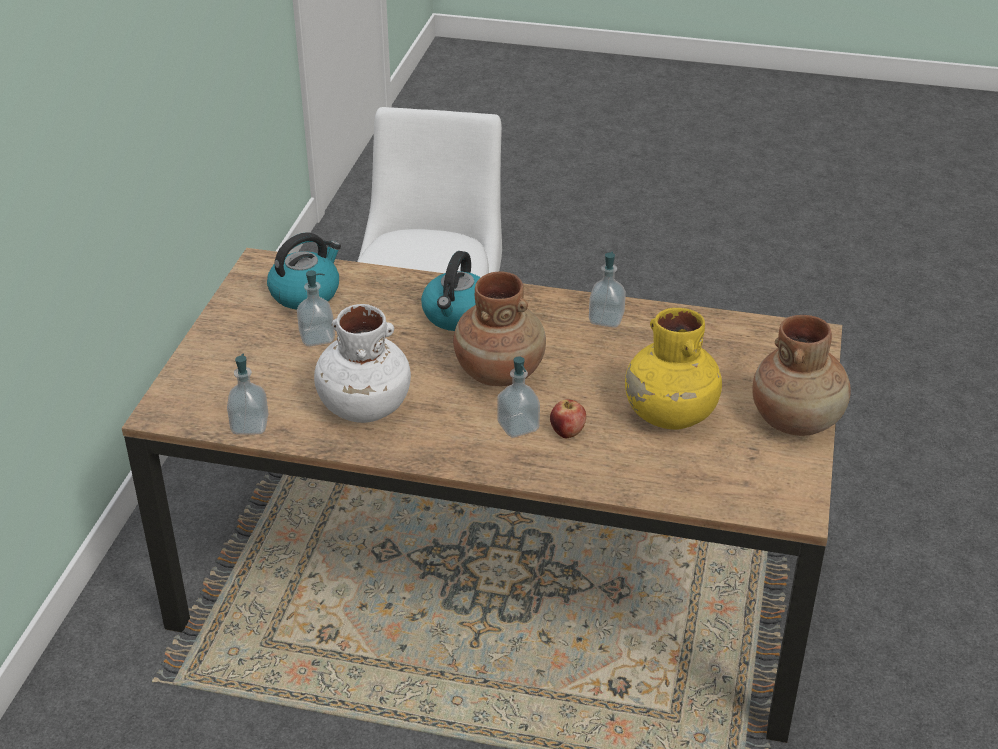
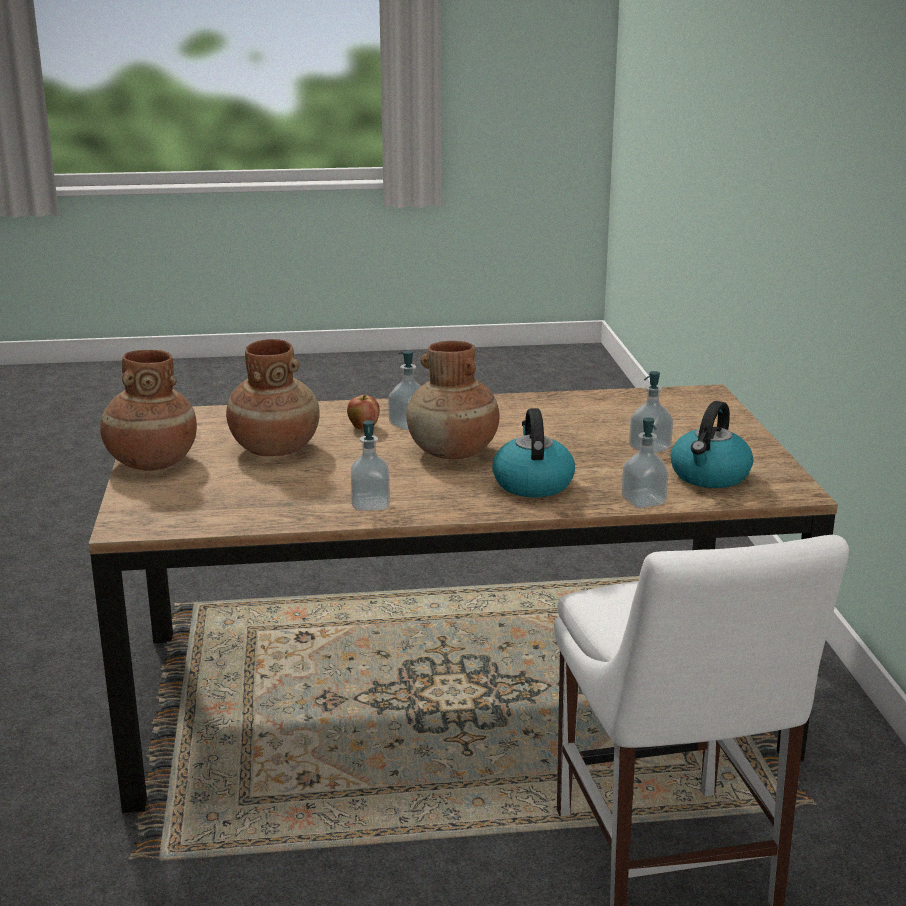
camera: 160 degrees right, 15 degrees down
(250, 425) = (628, 396): soap dispenser -> soap dispenser (643, 501)
(364, 407) = (551, 417): white vase -> none
(670, 415) = (275, 449): yellow vase -> brown vase

